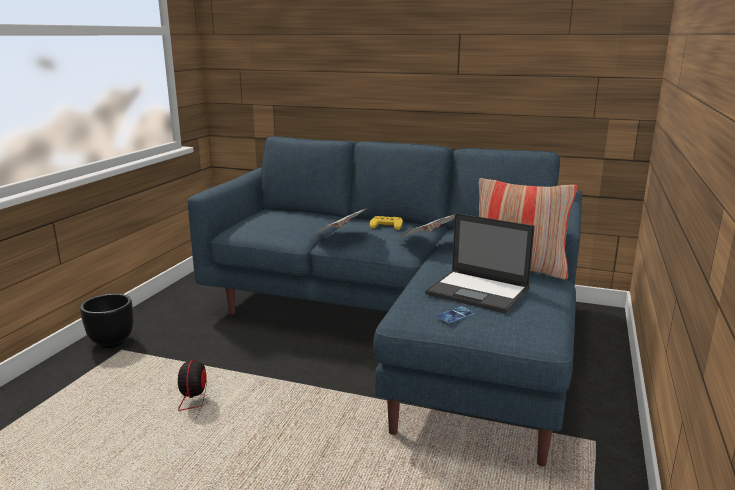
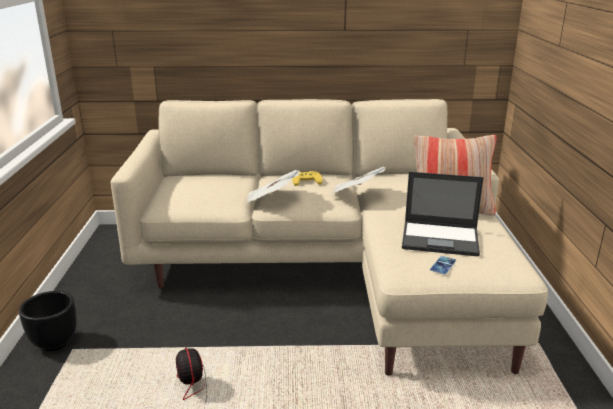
camera: 20 degrees left, 5 degrees up
(402, 327) = (329, 271): blue sofa -> beige sofa

